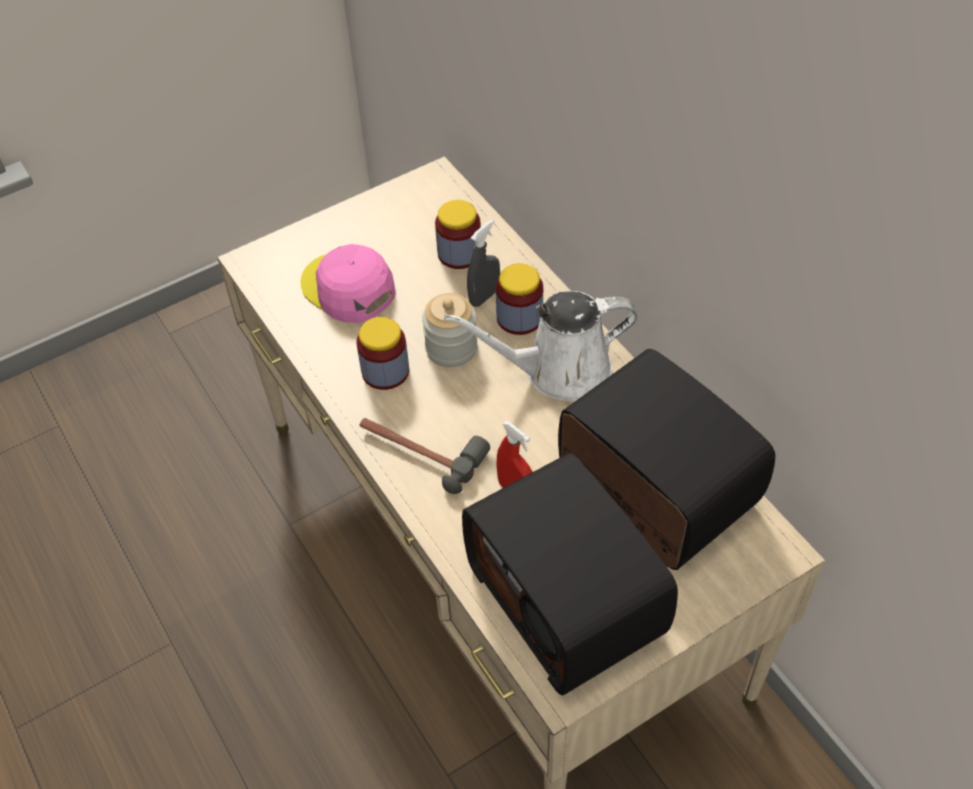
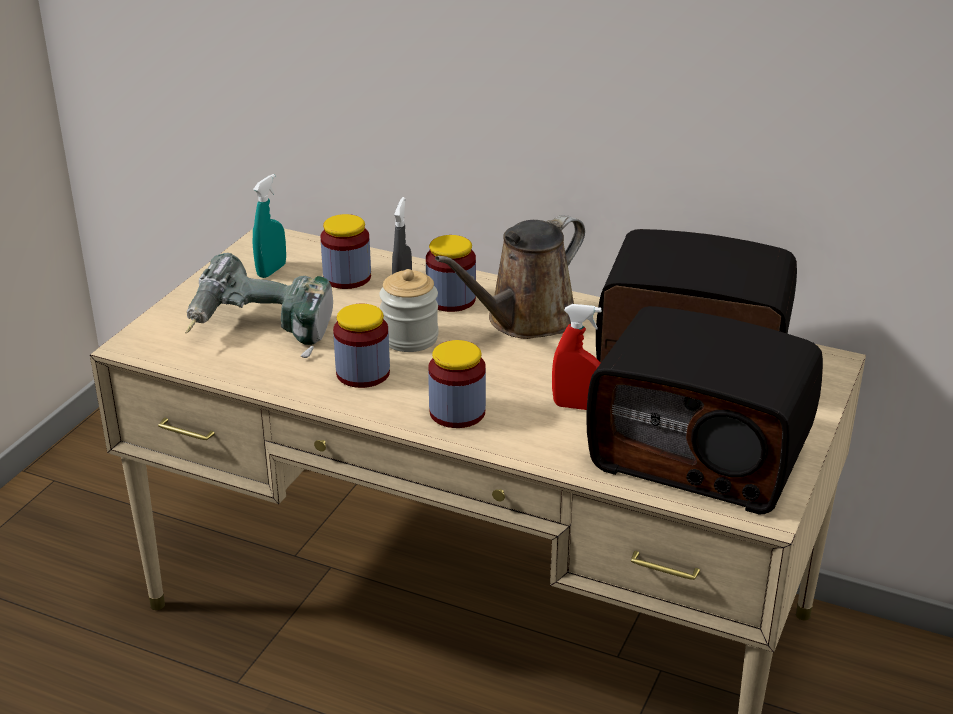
camera: 35 degrees left, 20 degrees down
(348, 288) = (260, 332): pink cap -> power drill
(409, 219) = (271, 270): none -> turquoise spray bottle
(419, 450) = (457, 412): hammer -> jar
(558, 371) = (525, 320): white watering can -> brown watering can

